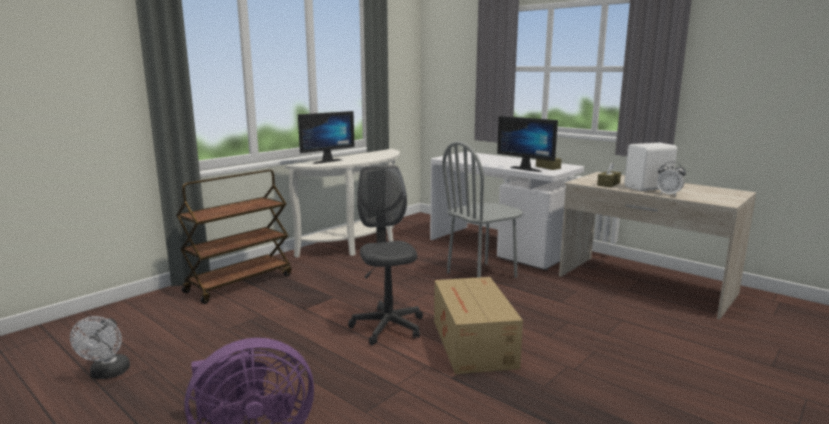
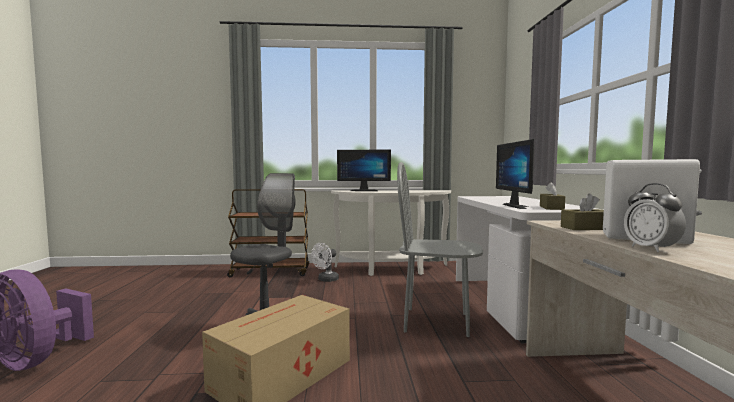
camera: 45 degrees right, 10 degrees down
(108, 374) = (115, 295): white fan -> white fan (326, 280)

